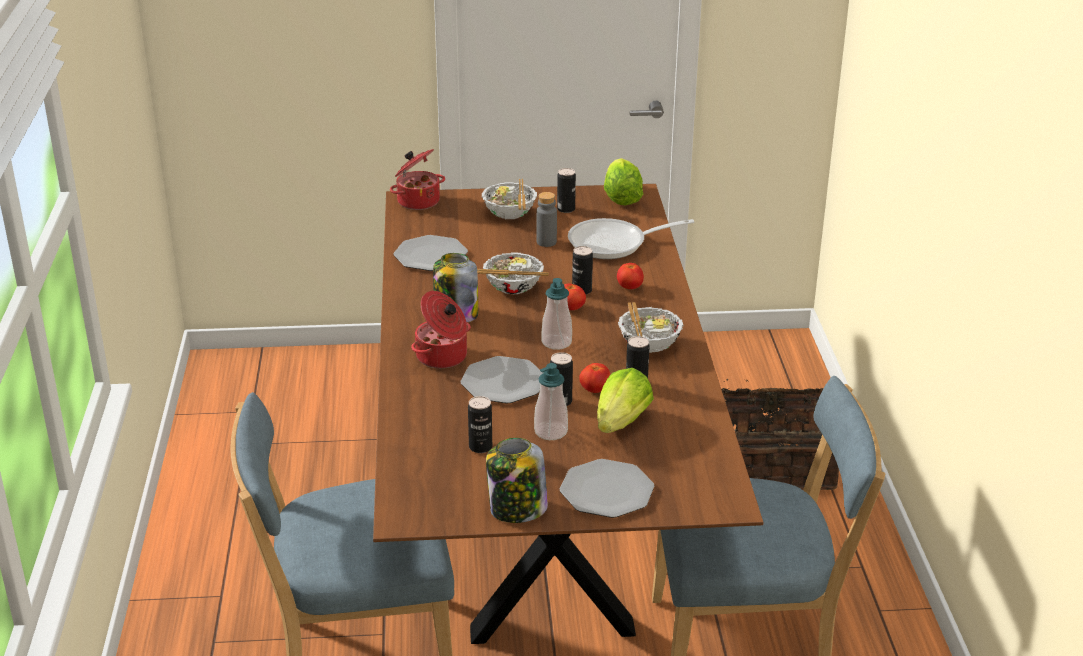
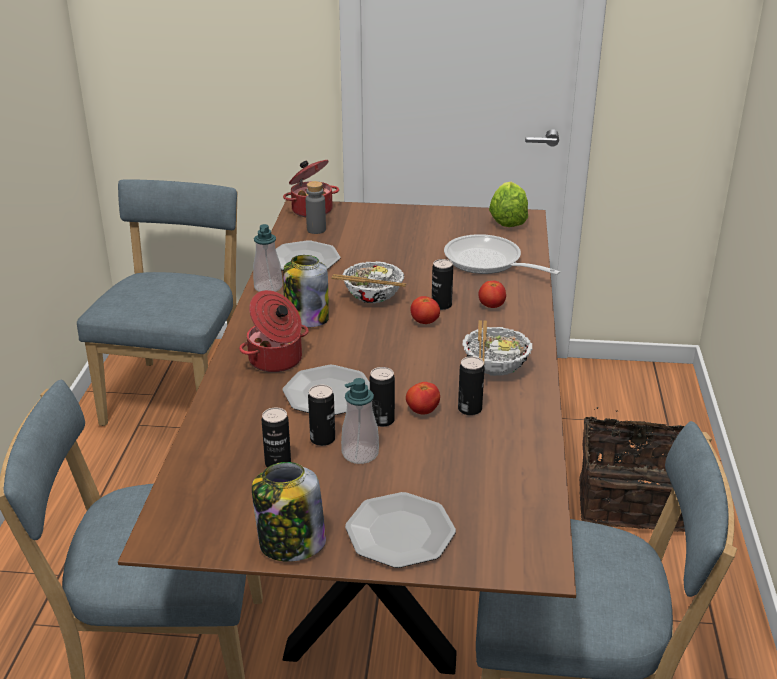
camera: 10 degrees right, 0 degrees up
(280, 408) = (179, 394): none -> blue chair
(510, 214) = (394, 228): bowl -> none
(546, 242) = (421, 256): grey bottle -> grey bottle (316, 230)
(556, 342) = (398, 356): soap dispenser -> soap dispenser (268, 287)
(566, 209) = (450, 227): can -> can (322, 439)
(614, 244) = (488, 262): frying pan -> frying pan turned 45 degrees clockwise
(622, 423) = (441, 451): lettuce -> none

